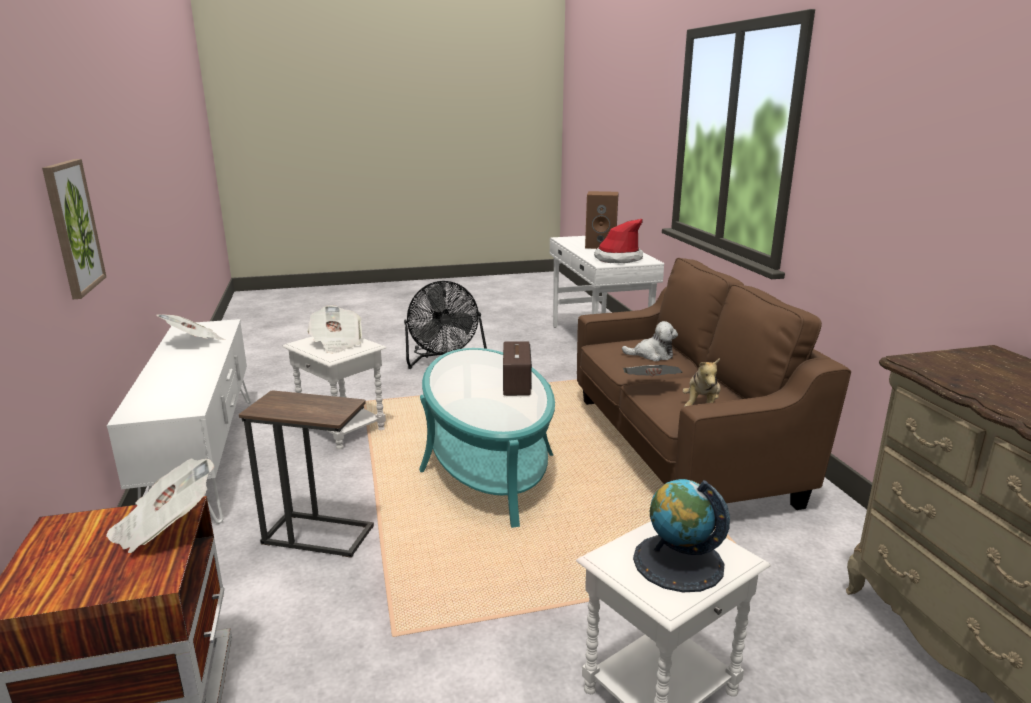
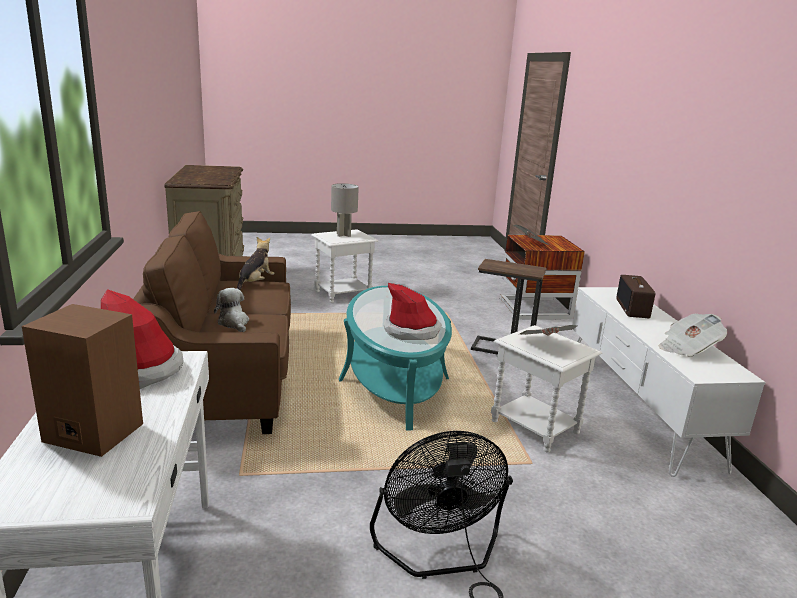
camera: 175 degrees left, 0 degrees up
(72, 227) = (674, 180): picture -> none
(468, 367) = (412, 330): none -> hat
(515, 383) = (374, 313): radio -> radio (633, 309)
(650, 386) = (268, 303): newspaper -> none
(652, 355) = (234, 323): plush toy -> plush toy turned 45 degrees clockwise
(678, 562) = (344, 235): globe -> grey table lamp

